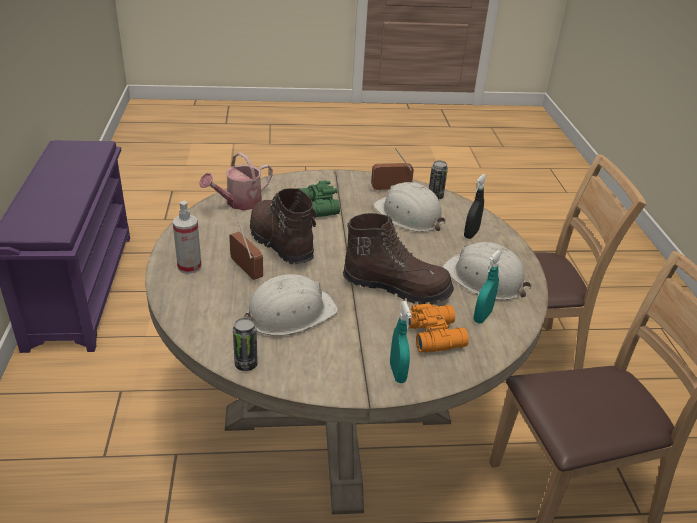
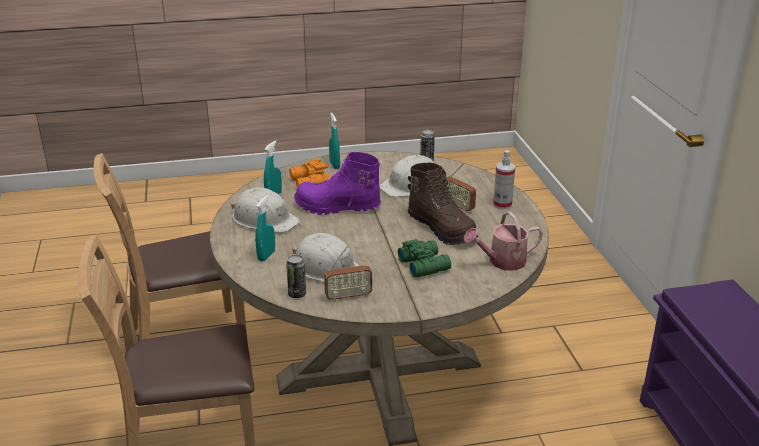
camera: 175 degrees right, 5 degrees down
(239, 203) = (502, 262): watering can -> watering can turned 150 degrees counterclockwise
(397, 287) = (337, 207): brown boot -> purple boot
(471, 234) = (266, 256): black spray bottle -> turquoise spray bottle

